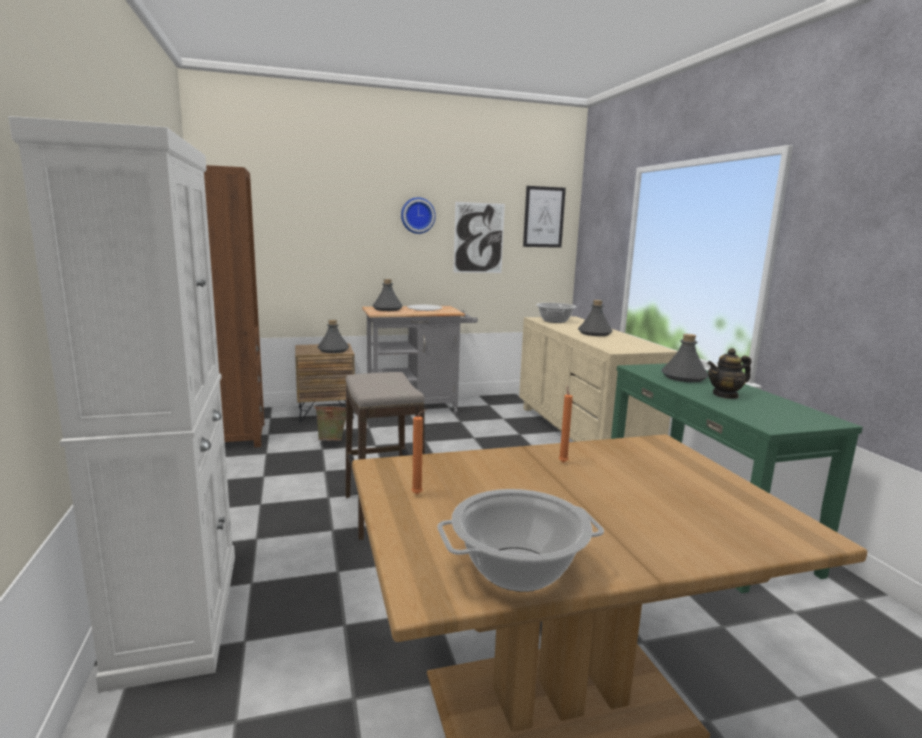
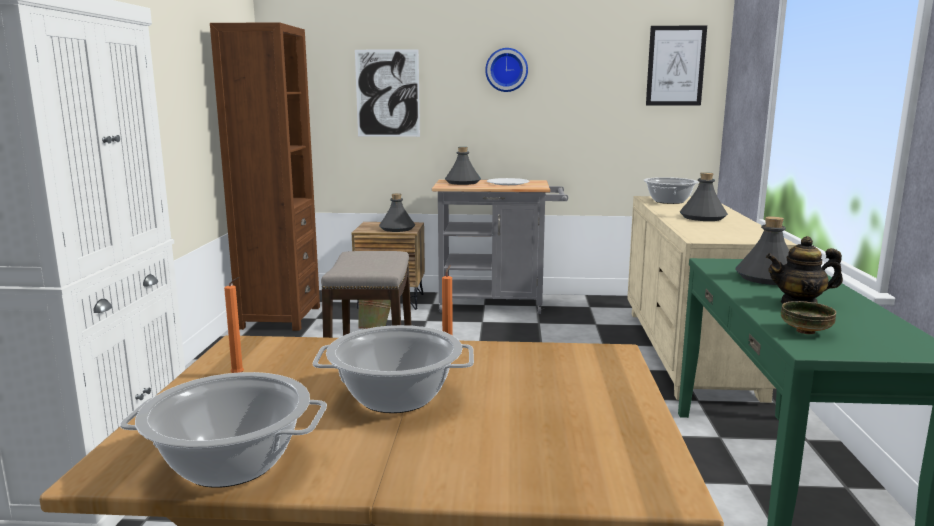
camera: 20 degrees right, 0 degrees up
(478, 238) = (585, 95): picture -> picture (387, 93)
(564, 496) = (395, 397): none -> cooking pot
(752, 414) = (805, 331): none -> bowl

